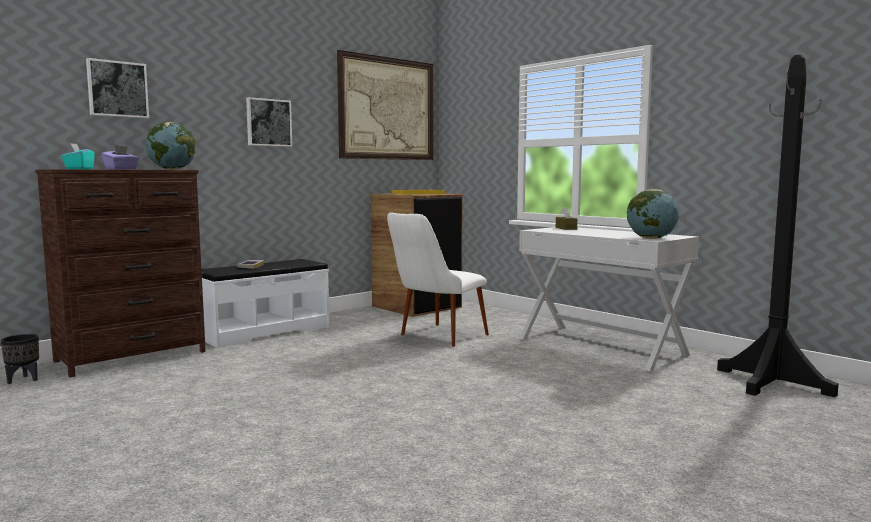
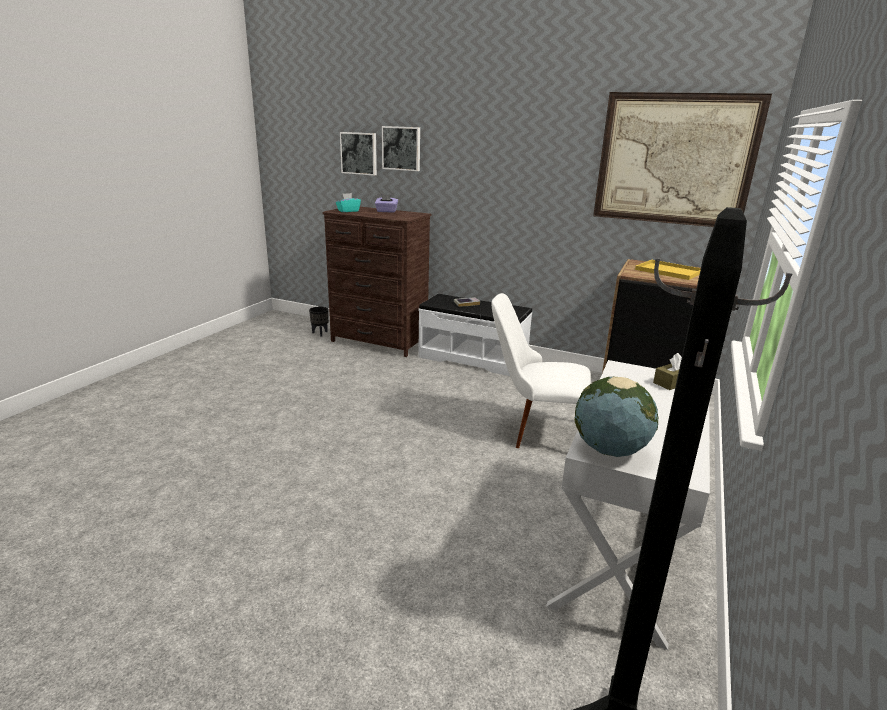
camera: 65 degrees right, 15 degrees up
(172, 169) = (405, 216): globe -> none
(268, 122) = (518, 175): picture -> picture (359, 153)

